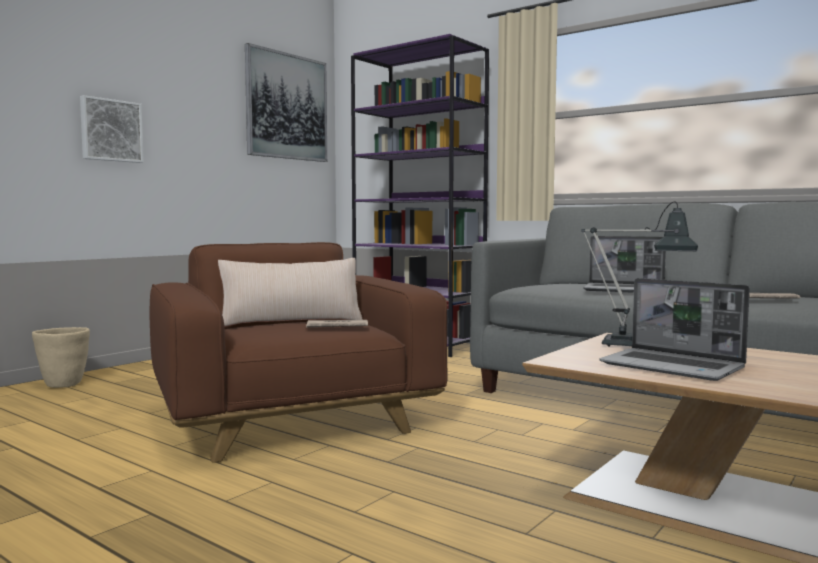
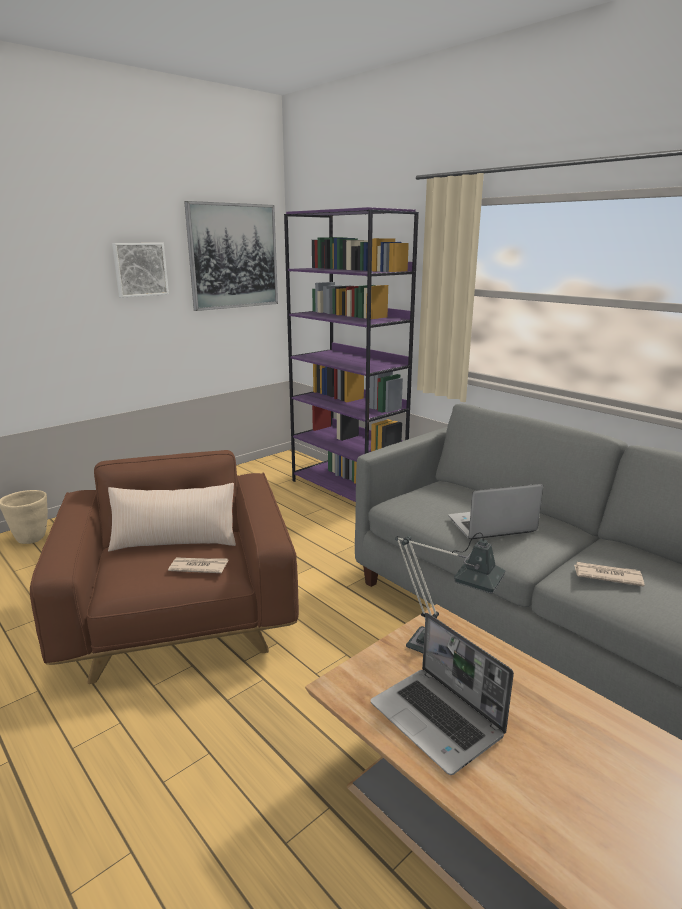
camera: 10 degrees right, 15 degrees up
(111, 130) = (54, 312): picture -> picture (140, 269)
(625, 290) = (490, 526): laptop -> laptop turned 135 degrees clockwise

